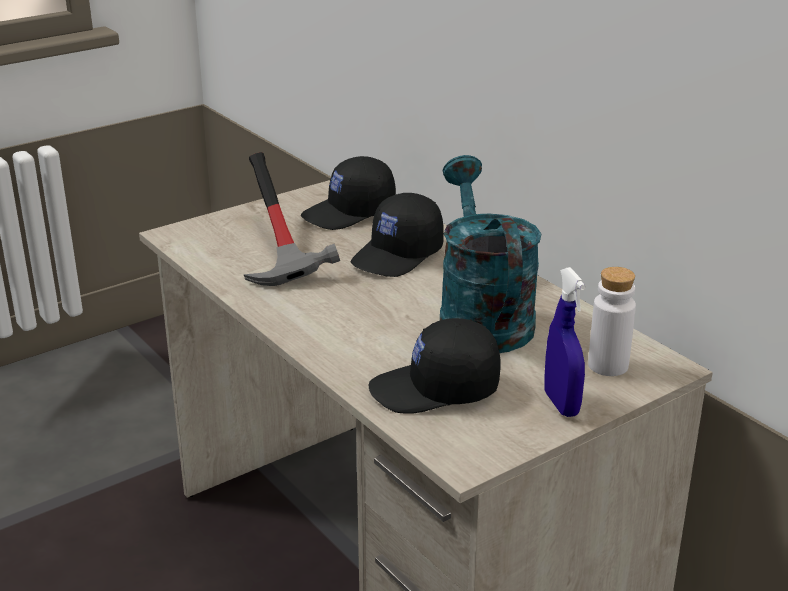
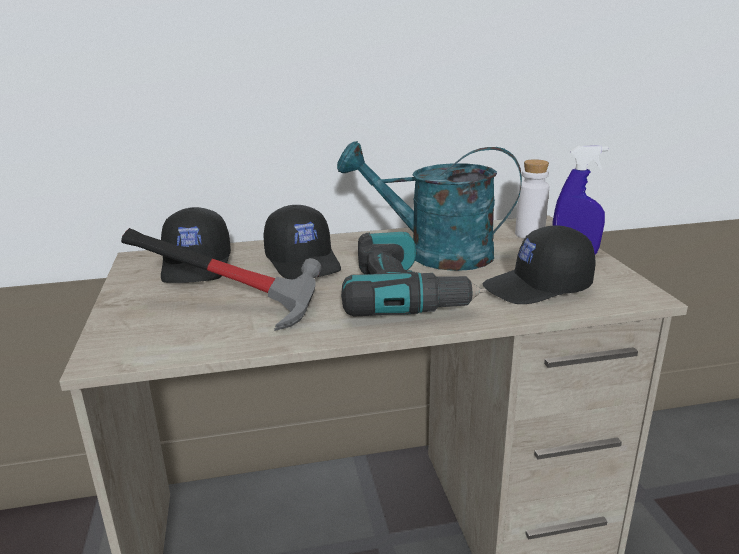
camera: 65 degrees left, 5 degrees down
(360, 320) = (404, 295): none -> power drill
(435, 390) = (538, 287): black cap -> black cap turned 60 degrees clockwise

